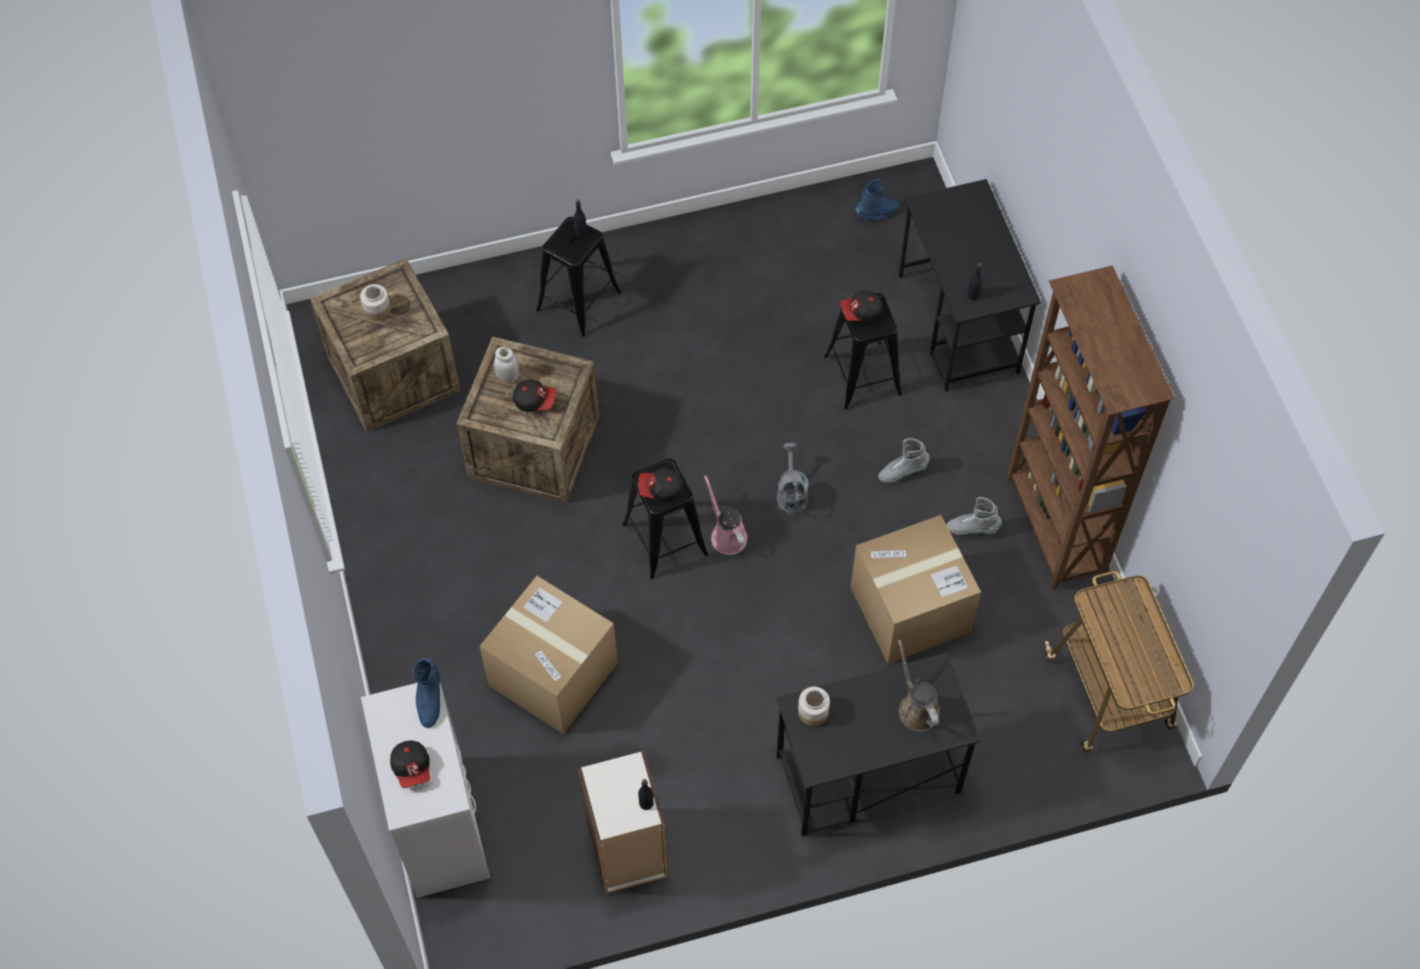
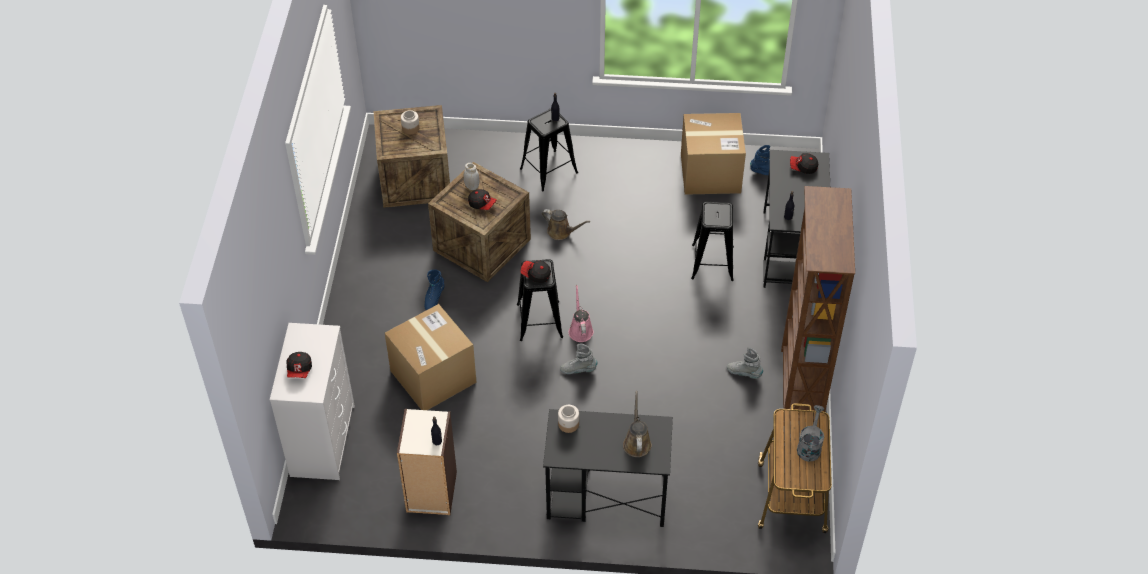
camera: 20 degrees right, 10 degrees down
(429, 700) = (328, 336): blue boot -> blue boot (434, 298)
(637, 392) = (561, 232): none -> brown watering can
(791, 494) = (633, 318): grey watering can -> grey watering can (809, 446)
(861, 312) = (713, 210): cap -> cap (803, 167)
(902, 472) = (712, 326): grey boot -> grey boot (578, 370)
(910, 610) = (680, 408): cardboard box -> cardboard box (710, 173)

